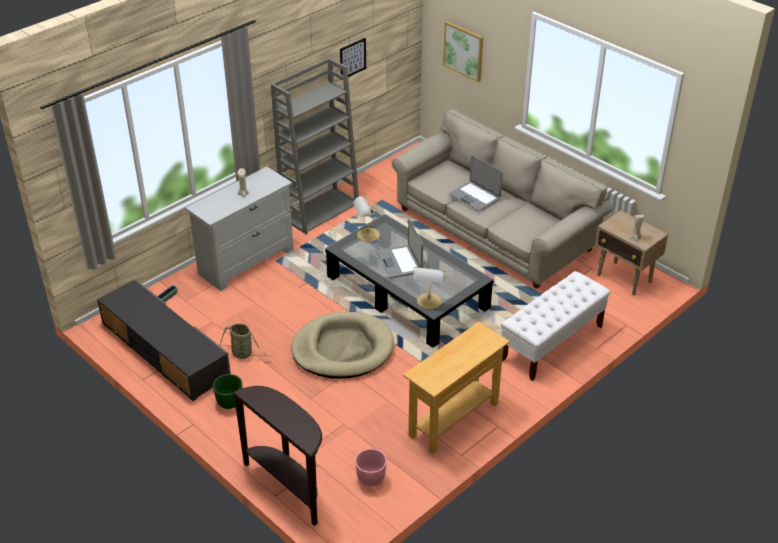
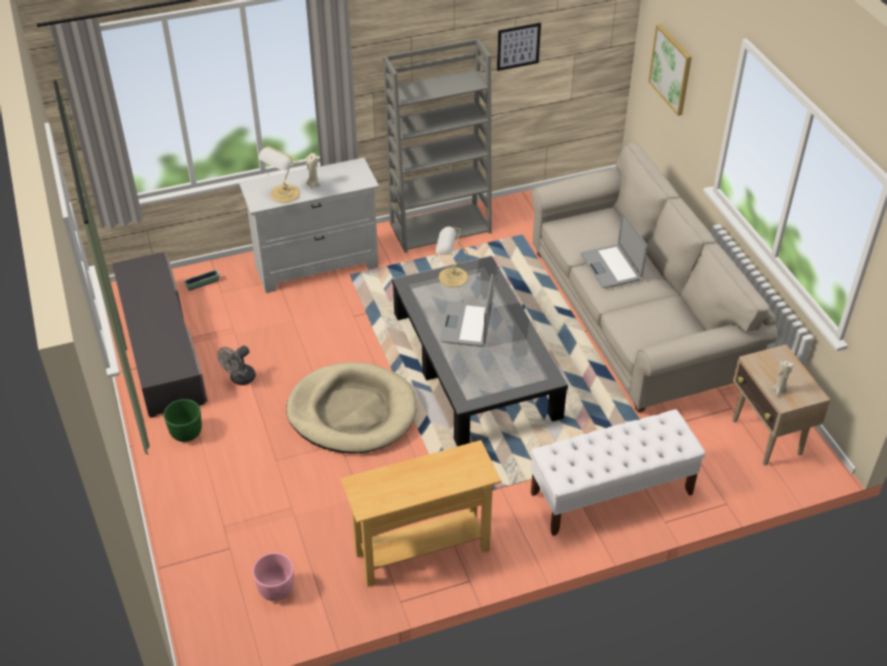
camera: 25 degrees right, 5 degrees up
(243, 354) = (240, 379): basket -> grey fan
(289, 486) = (181, 562): brown console table -> none
(429, 302) = (466, 389): table lamp -> table lamp (284, 194)

